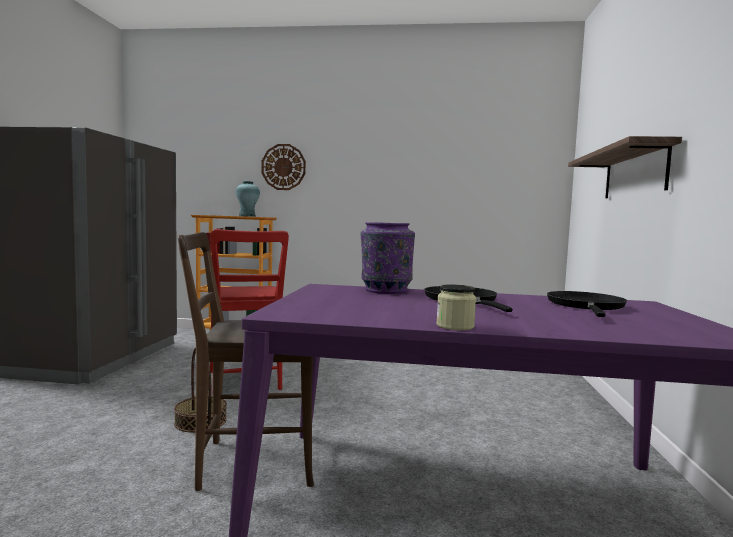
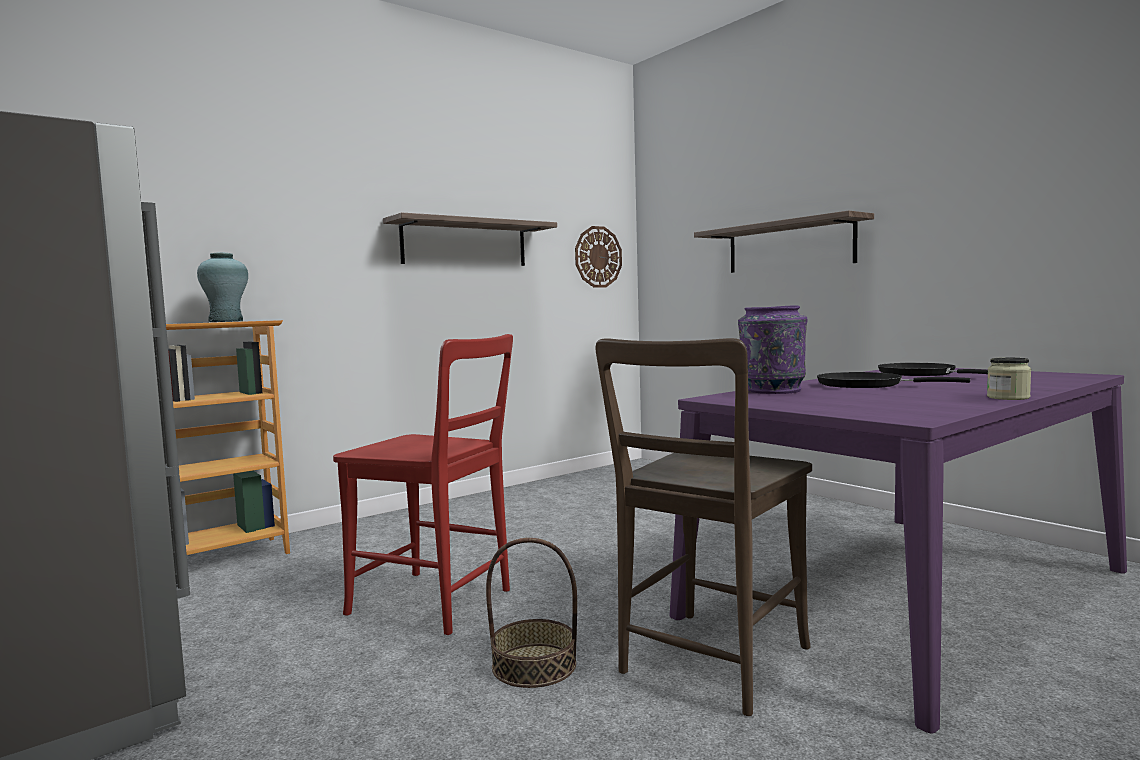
camera: 45 degrees left, 0 degrees up
(283, 167) = (266, 227): wall clock -> wall clock (598, 257)
(406, 174) = (465, 243): none -> shelf

